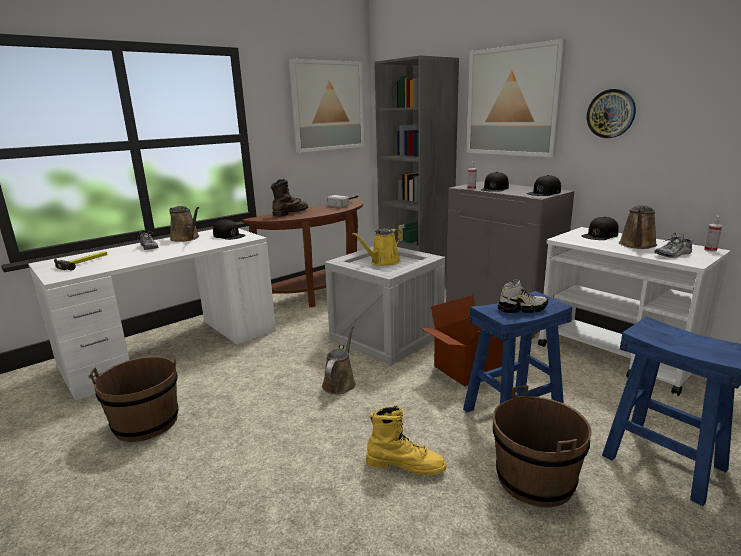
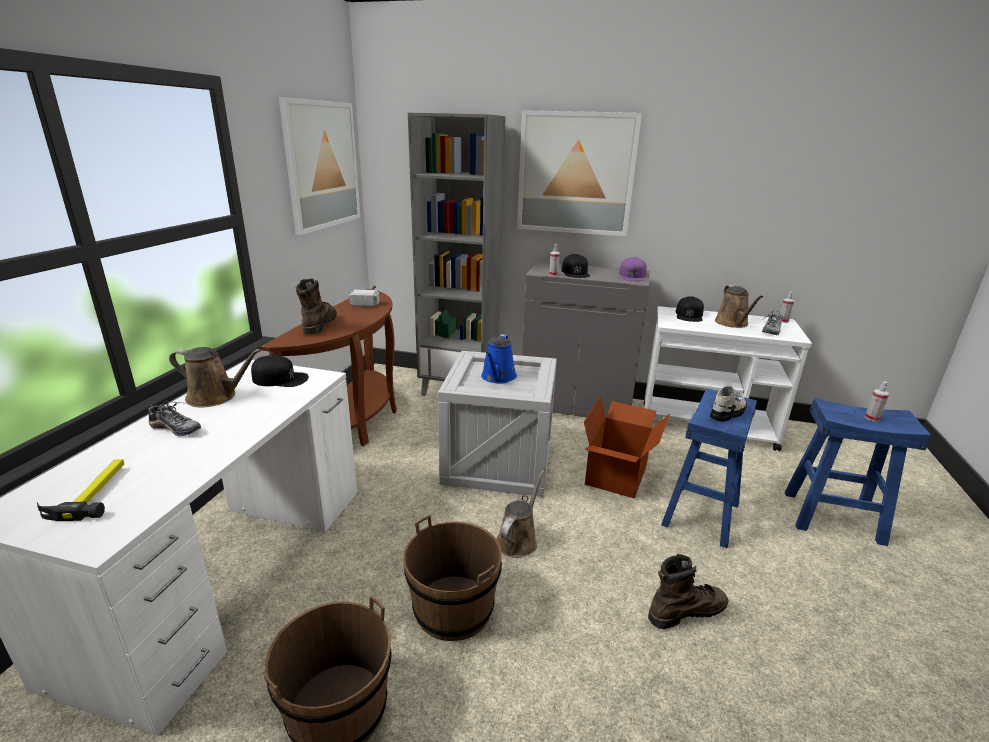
camera: 35 degrees left, 5 degrees up
(340, 383) = (518, 540): brown watering can -> brown watering can turned 45 degrees clockwise
(383, 262) = (498, 377): yellow watering can -> blue watering can
(405, 465) = (686, 611): yellow boot -> brown boot
(535, 479) = (785, 574): brown bucket -> brown bucket (453, 609)
(544, 193) = (632, 276): black cap -> purple cap
(611, 113) = (688, 194): wall clock -> none
(692, 343) = (872, 418): none -> spray bottle

